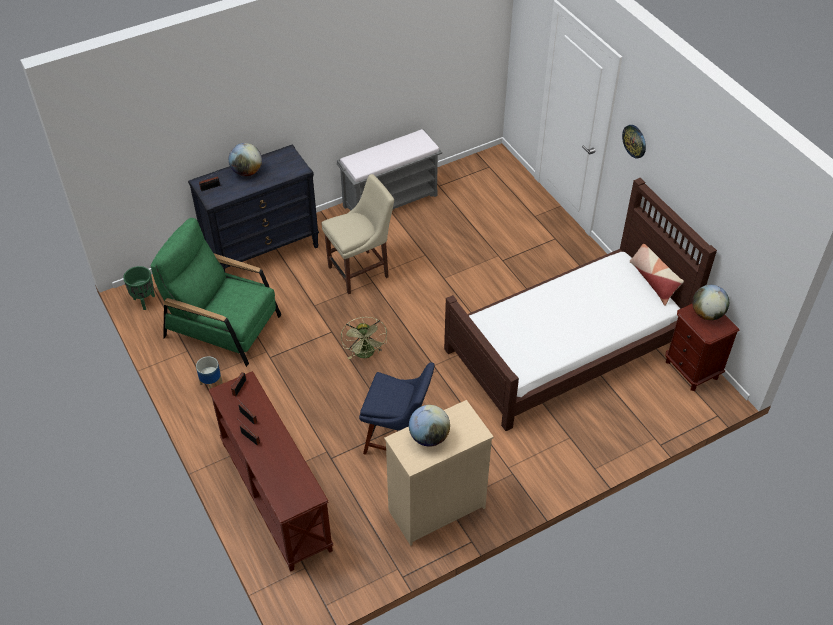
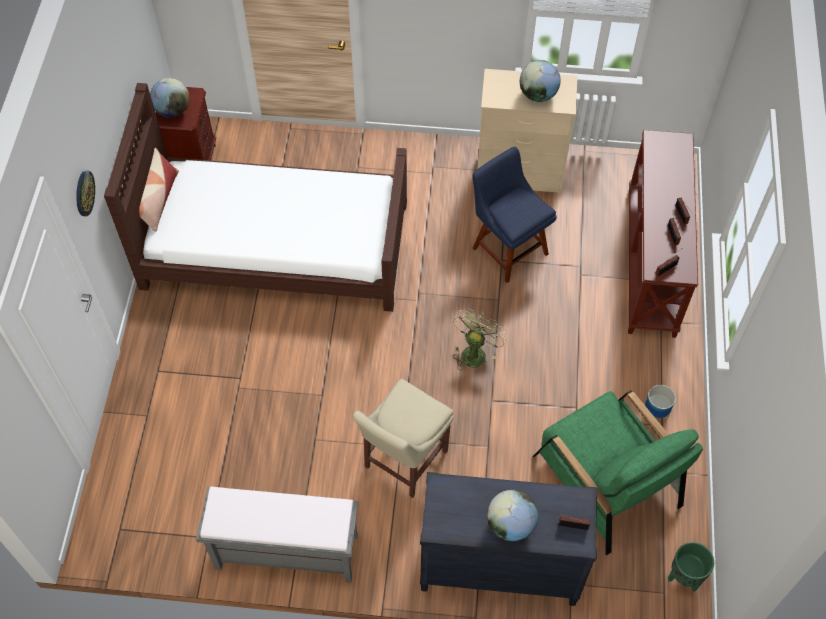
camera: 145 degrees left, 10 degrees up
(361, 271) = (403, 462): beige chair -> beige chair turned 60 degrees counterclockwise

